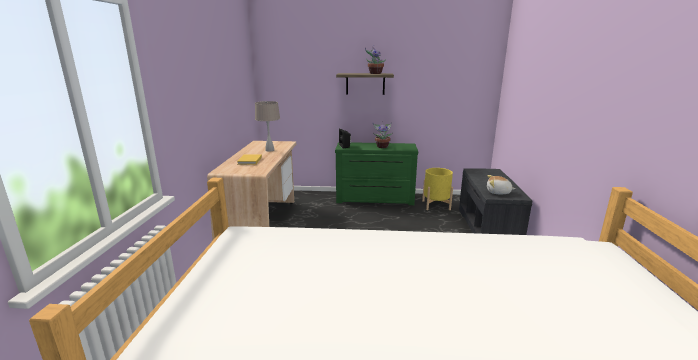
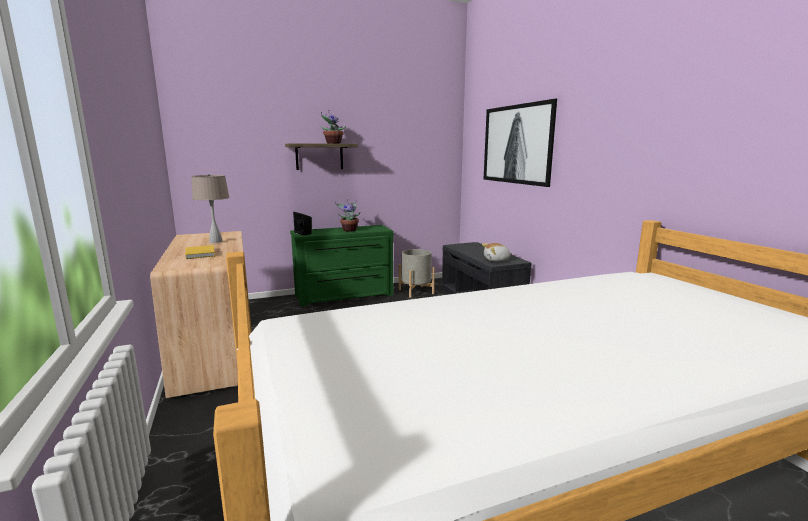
camera: 25 degrees left, 5 degrees down
(436, 205) = (416, 291): yellow planter -> grey planter
(538, 81) = (516, 144): none -> picture

